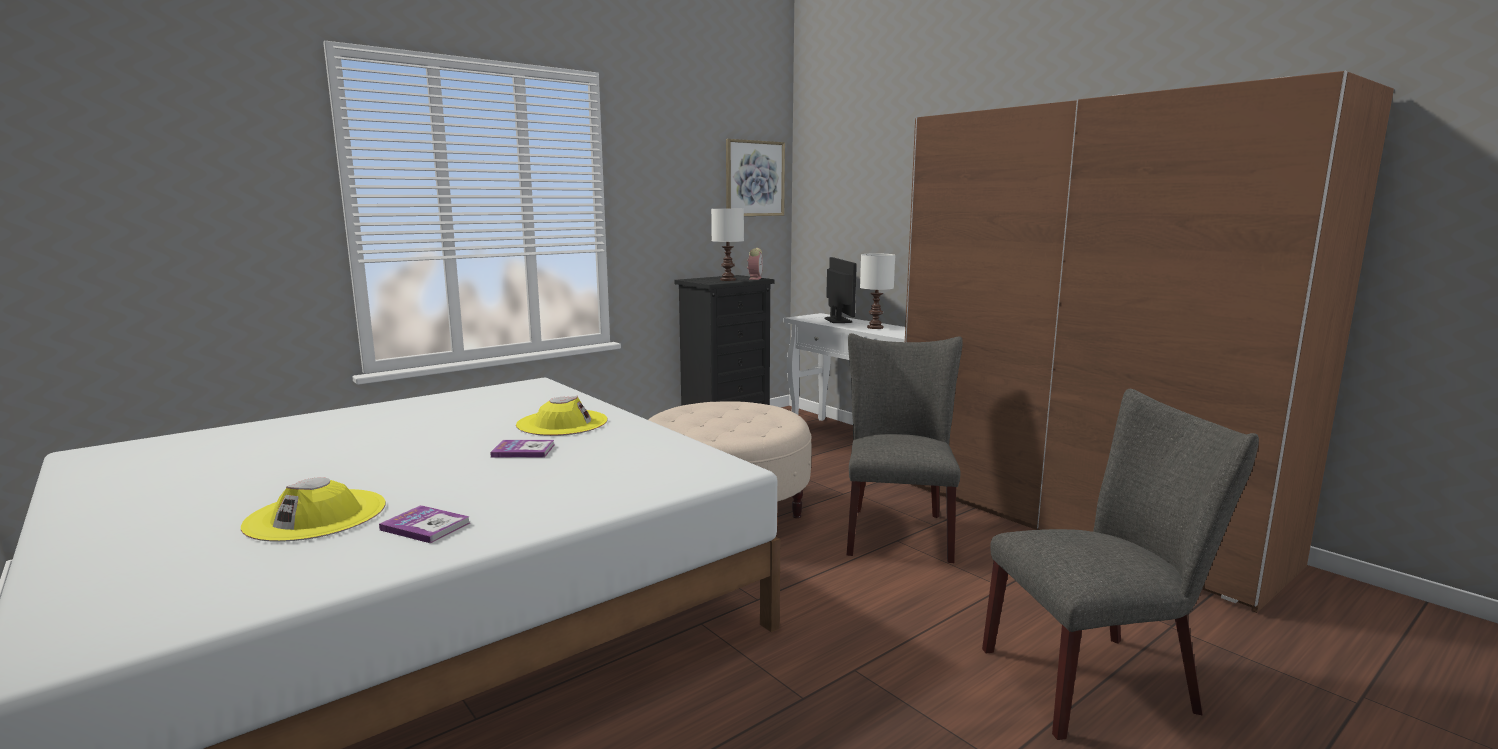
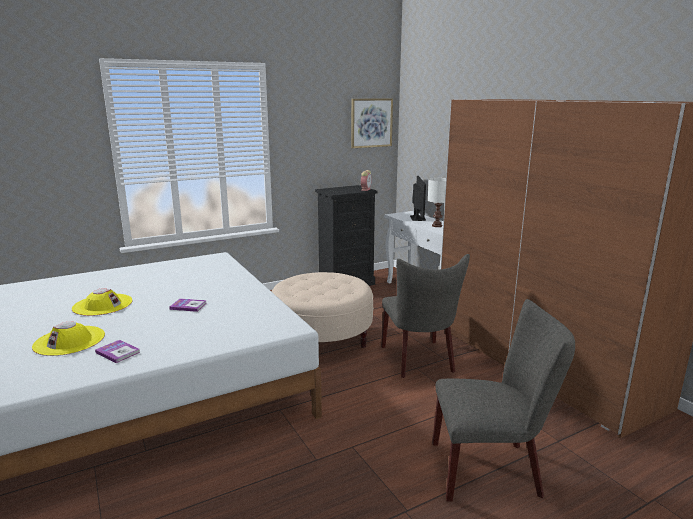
camera: 10 degrees right, 5 degrees up
(562, 423) = (218, 287): yellow hat -> yellow hat (102, 305)
(727, 280) = (347, 190): white table lamp -> none
(897, 530) = (419, 361): grey chair -> grey chair turned 150 degrees clockwise

